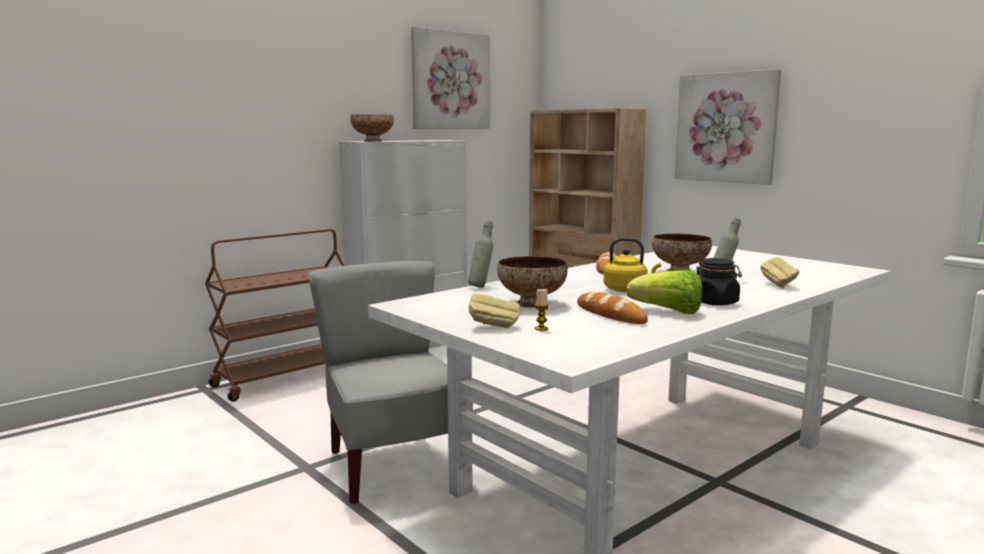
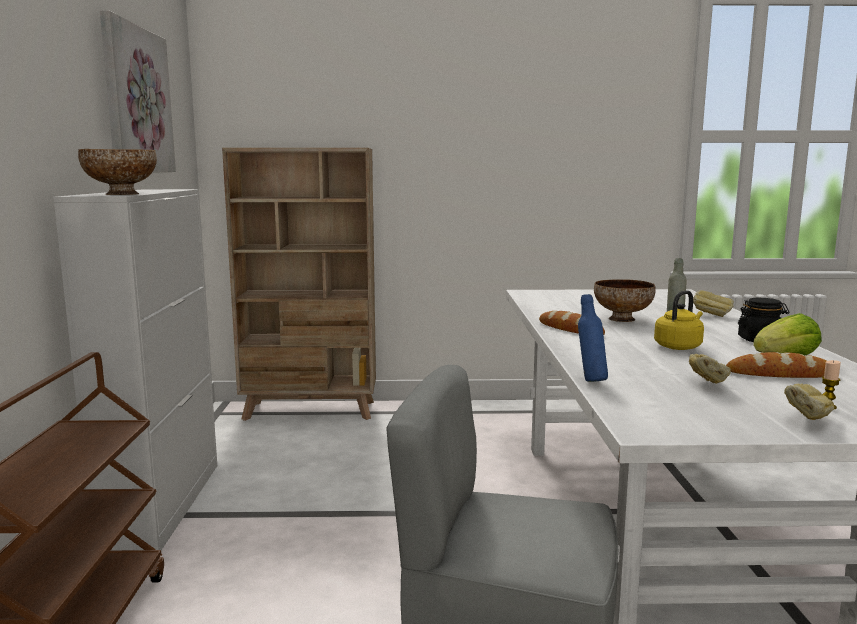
camera: 50 degrees left, 0 degrees up
(481, 286) = (590, 380): grey bottle -> blue bottle
(532, 304) = (706, 384): bowl -> bread
(726, 127) = (469, 170): picture -> none

